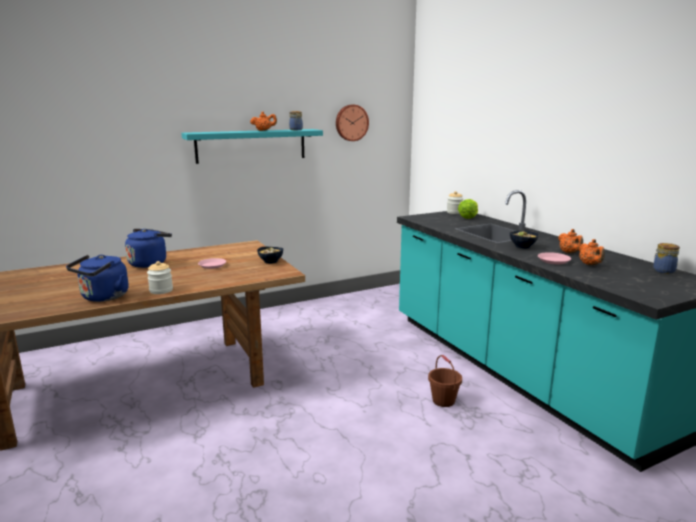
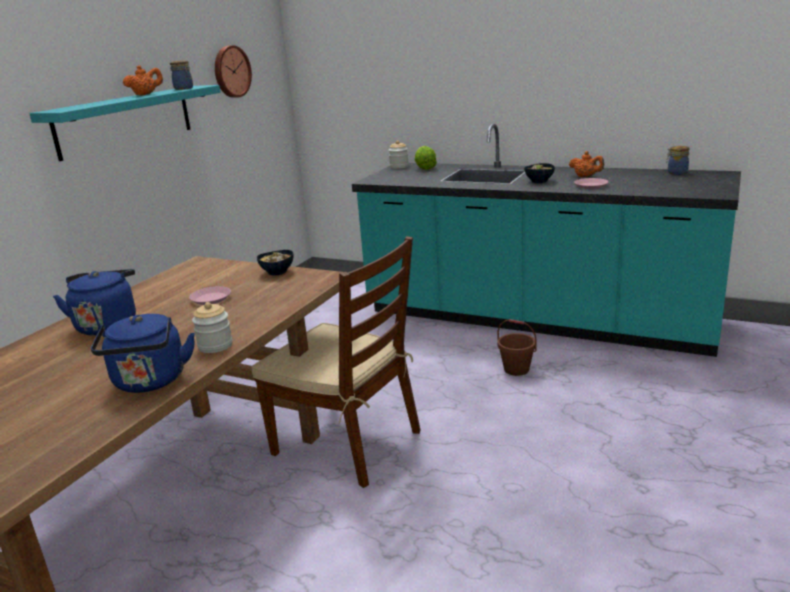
camera: 35 degrees left, 5 degrees up
(271, 397) = (348, 443): none -> brown chair
(590, 265) = (623, 182): orange teapot -> none

